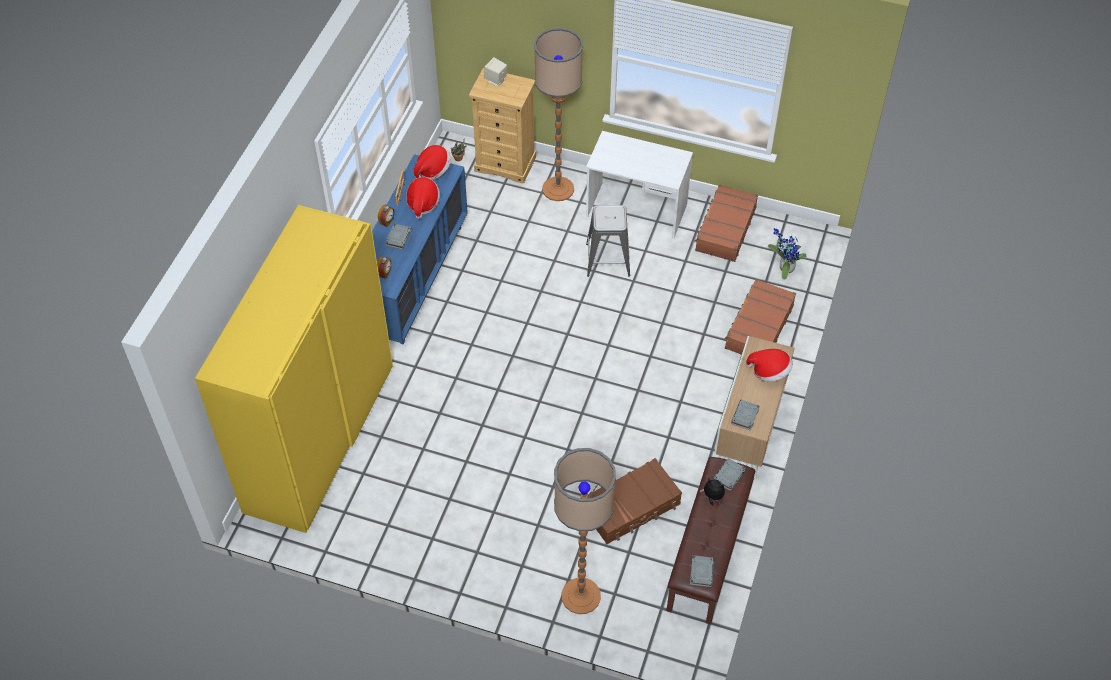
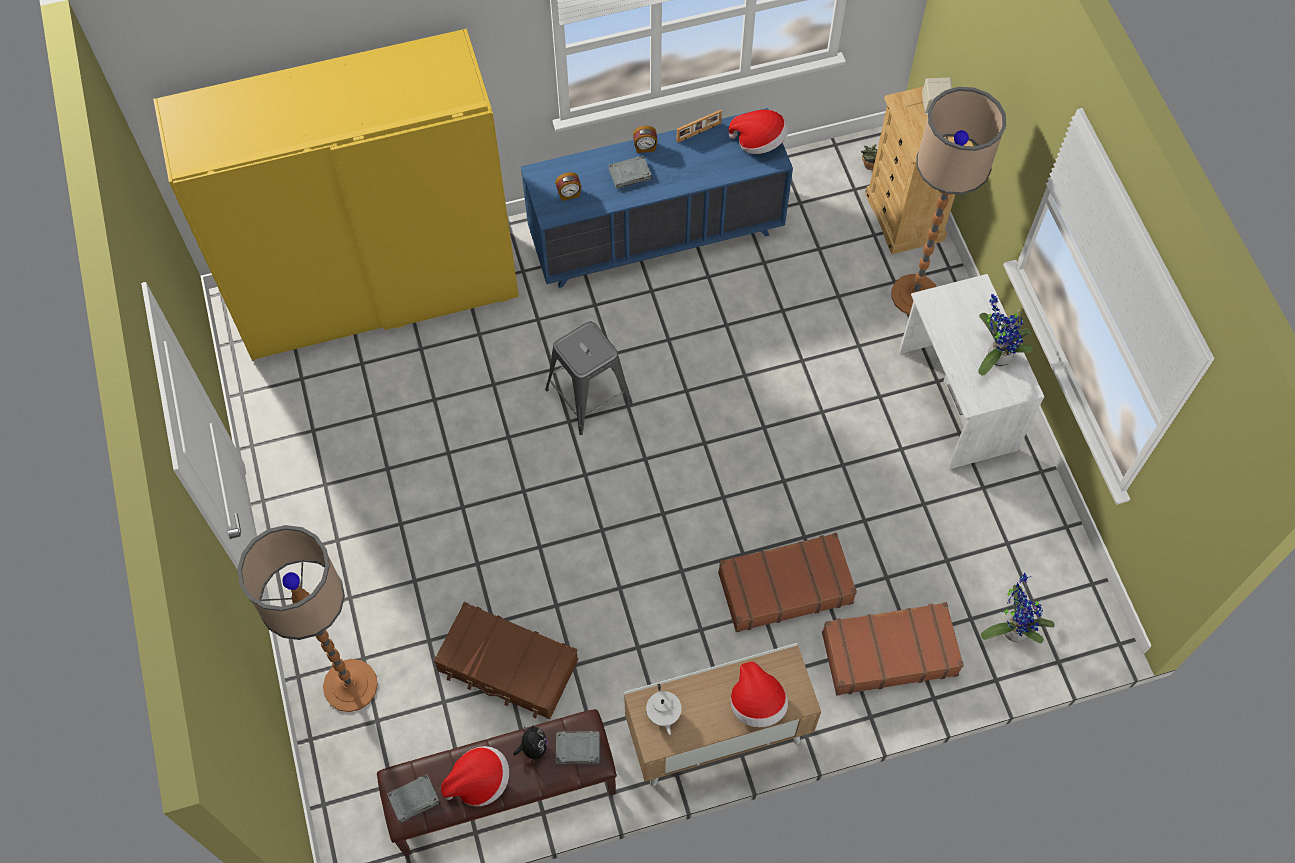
camera: 55 degrees right, 10 degrees up
(423, 204) = (700, 164): hat -> hat (479, 781)
(608, 259) = (852, 417): grey stool -> grey stool (589, 396)
(653, 156) = (995, 355): none -> potted plant
(725, 229) = (1015, 519): brown suitcase -> brown suitcase (784, 587)
(745, 416) = (663, 714): grey book -> white teapot

